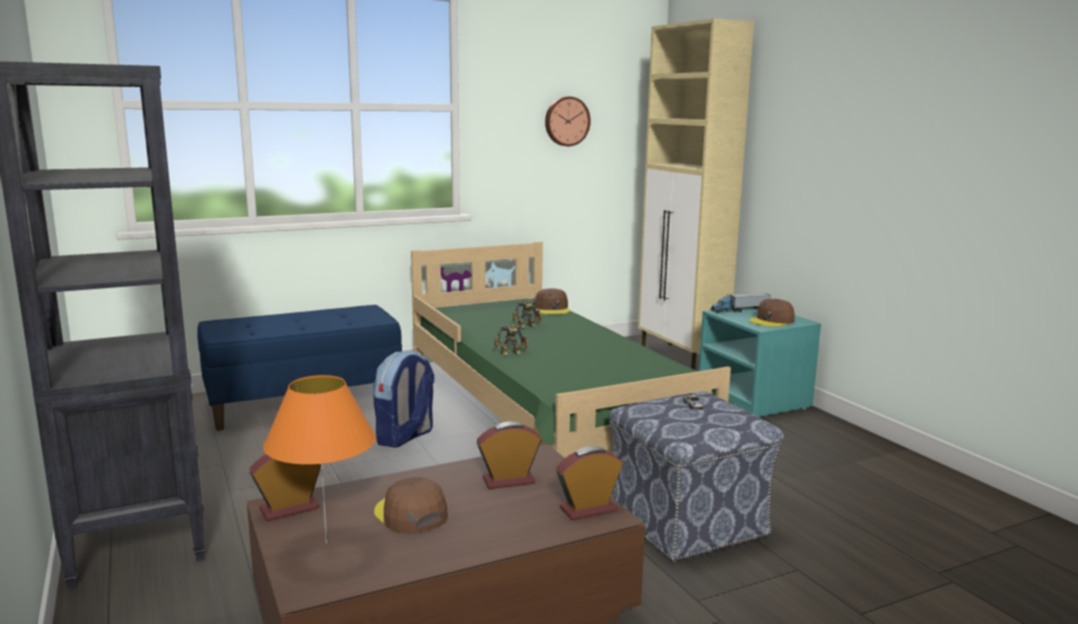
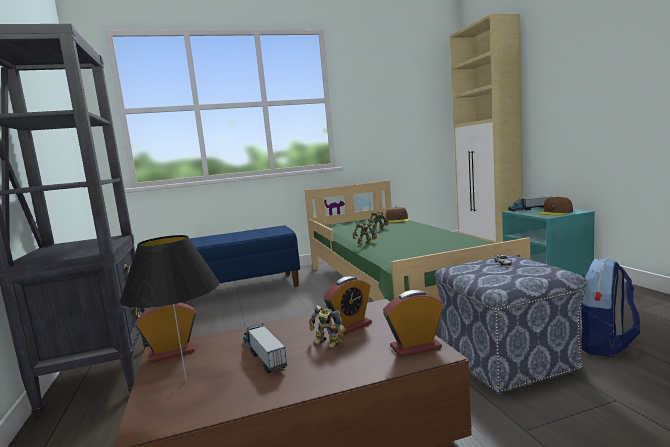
camera: 10 degrees right, 5 degrees down
(325, 543) = (185, 380): orange table lamp -> black table lamp
(405, 437) = (298, 306): backpack -> backpack (603, 344)
(410, 514) = (263, 355): brown cap -> toy truck
(484, 503) = (326, 344): none -> toy robot
(508, 481) = (350, 326): alarm clock -> alarm clock turned 150 degrees clockwise
(566, 121) = (399, 104): wall clock -> none

